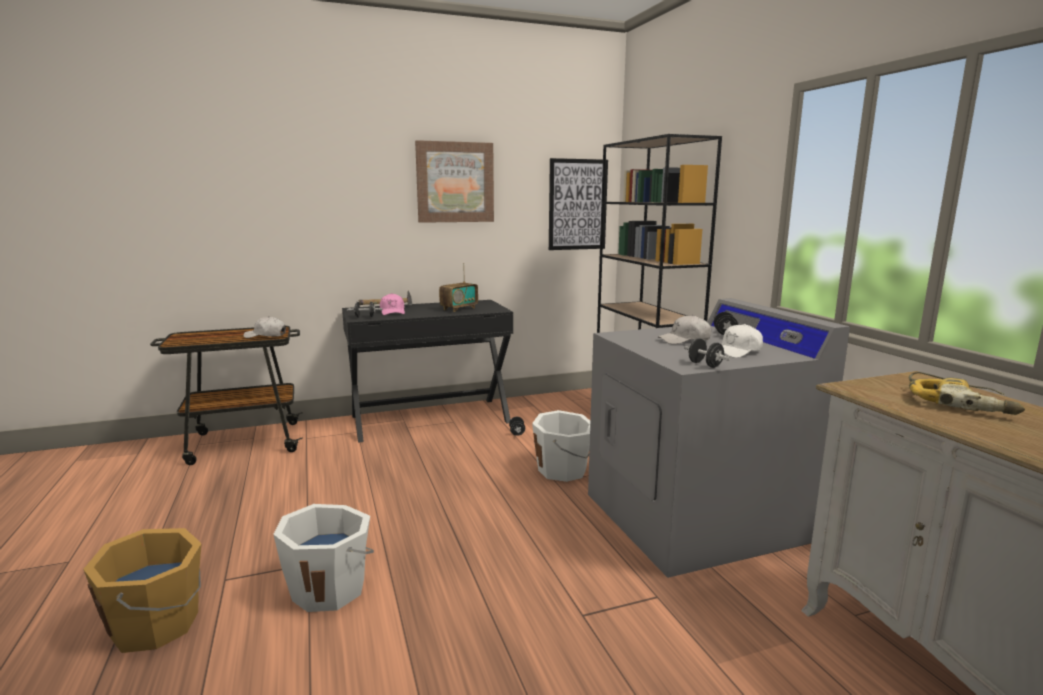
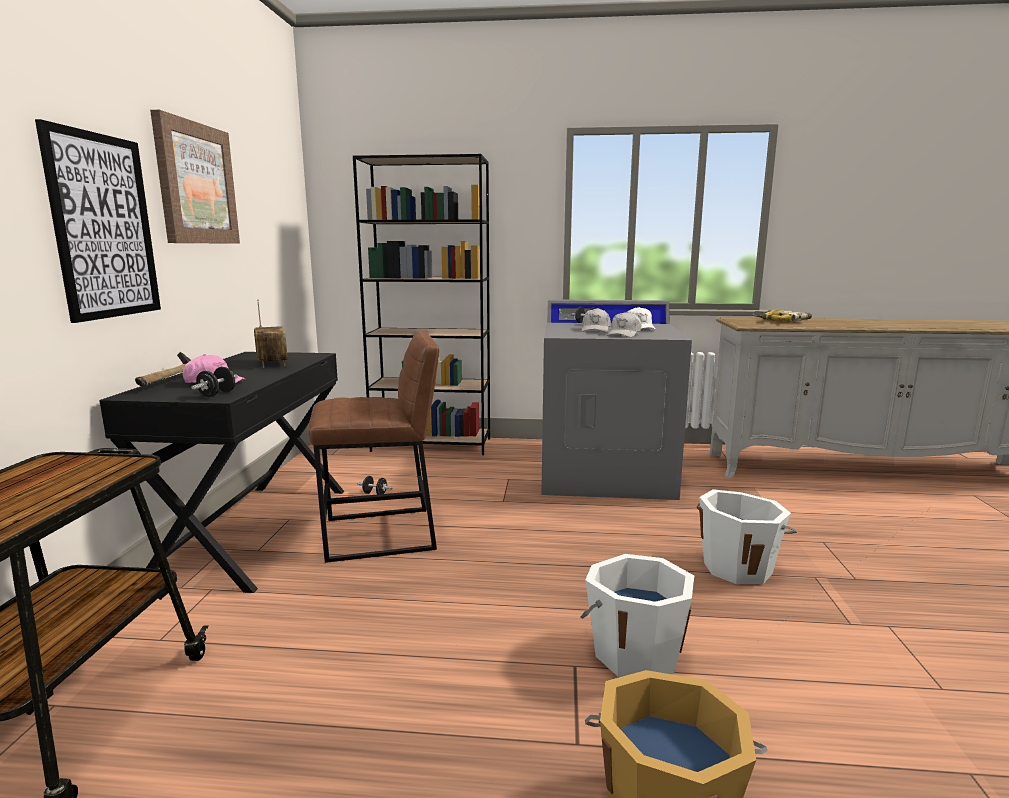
camera: 65 degrees left, 0 degrees up
(265, 335) = (103, 468): white cap -> white cap (624, 334)
(455, 453) = (382, 533): none -> brown chair
(563, 470) = (486, 493): white bucket -> white bucket (738, 567)
(577, 204) = (287, 225): picture -> picture (103, 227)
(705, 365) = (670, 335): black dumbbell -> none

